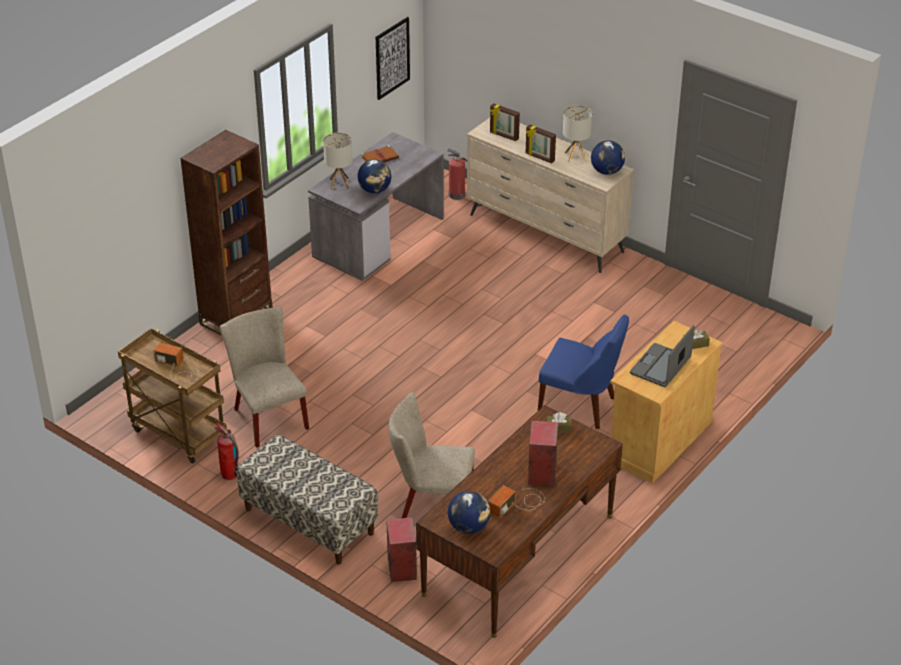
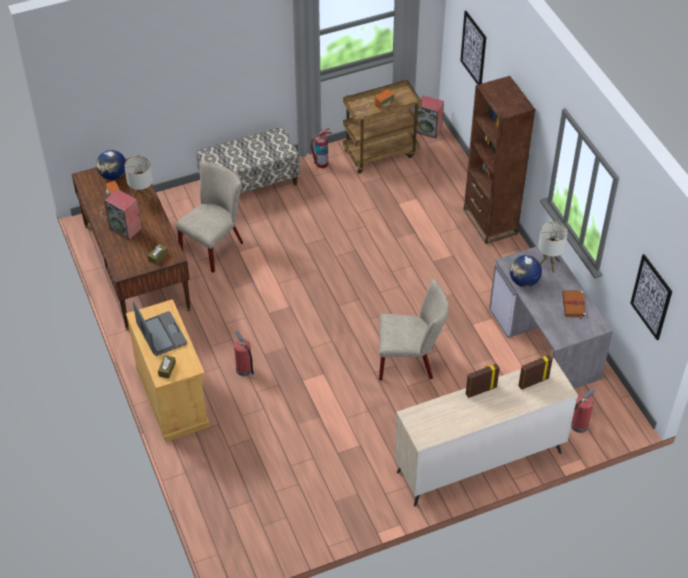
camera: 120 degrees right, 10 degrees up
(111, 230) = (473, 49): none -> picture
(267, 416) = (365, 200): beige chair -> beige chair (410, 361)
(401, 568) = (175, 209): speaker -> speaker (429, 130)
(575, 156) = (466, 417): table lamp -> table lamp (142, 198)
(580, 406) = (245, 370): blue chair -> fire extinguisher
(607, 171) = (426, 428): globe -> none

